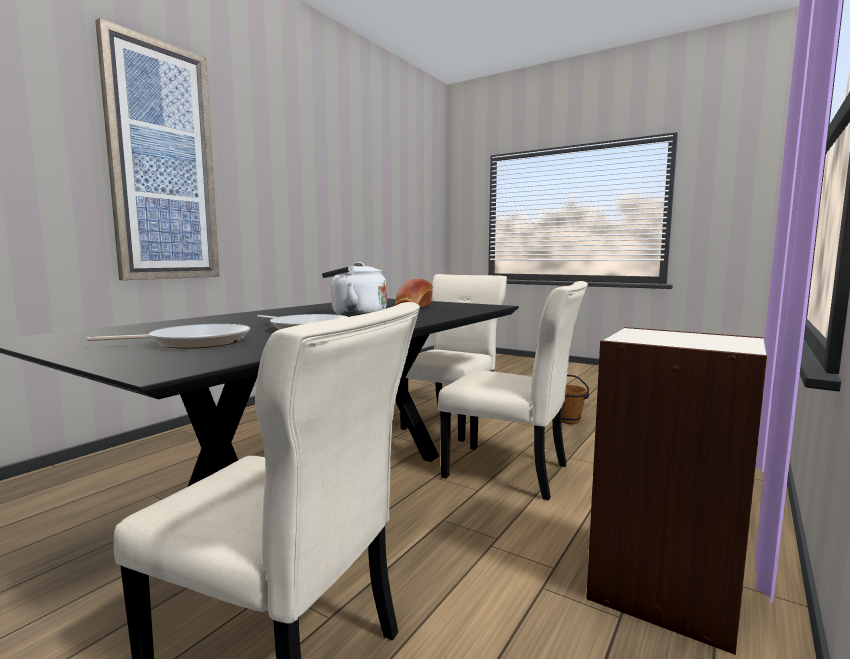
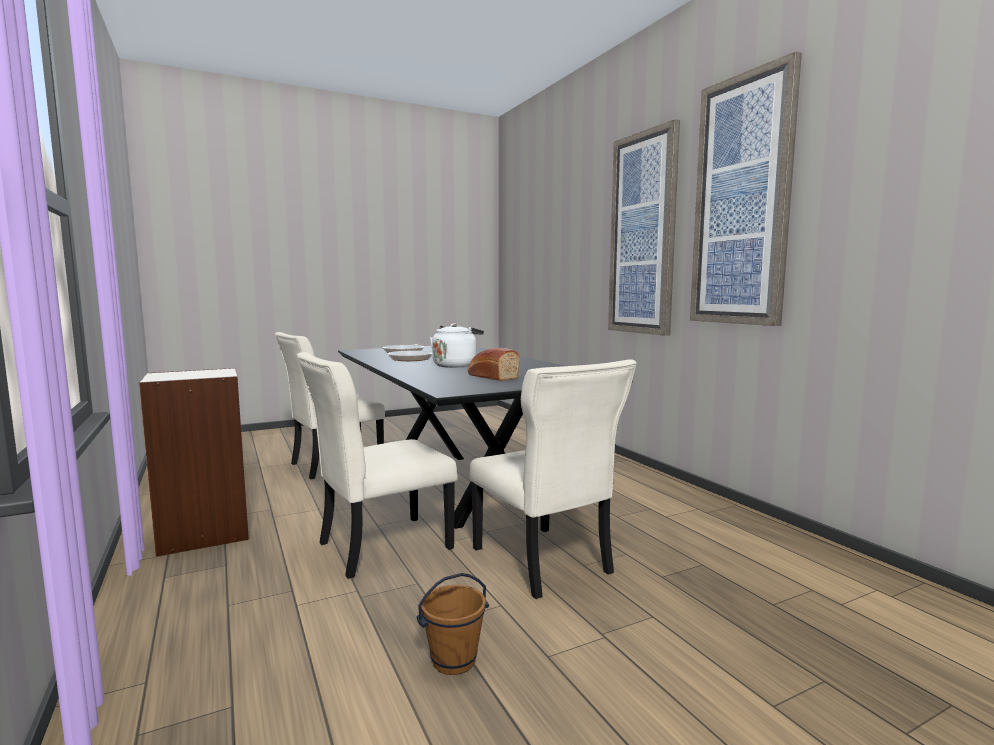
camera: 120 degrees right, 0 degrees up
(271, 165) = (742, 202): none -> picture

